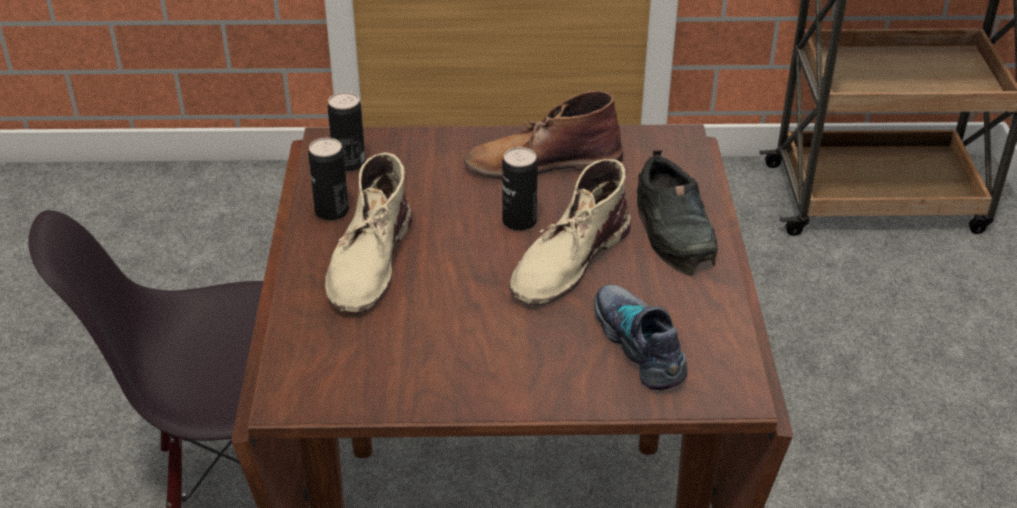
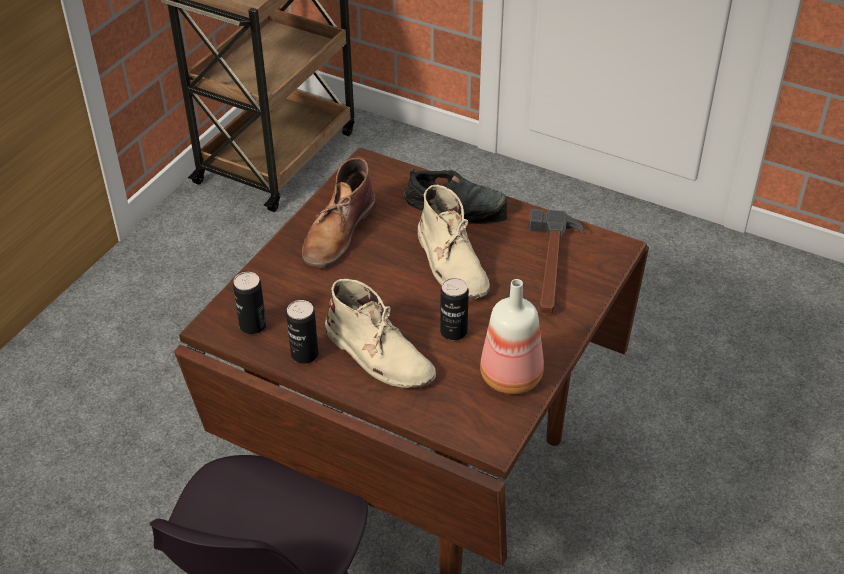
camera: 60 degrees left, 5 degrees up
(412, 377) = (512, 375): none -> bottle
(519, 221) = (394, 268): can -> can (453, 331)
(640, 345) = (551, 266): shoe -> hammer

